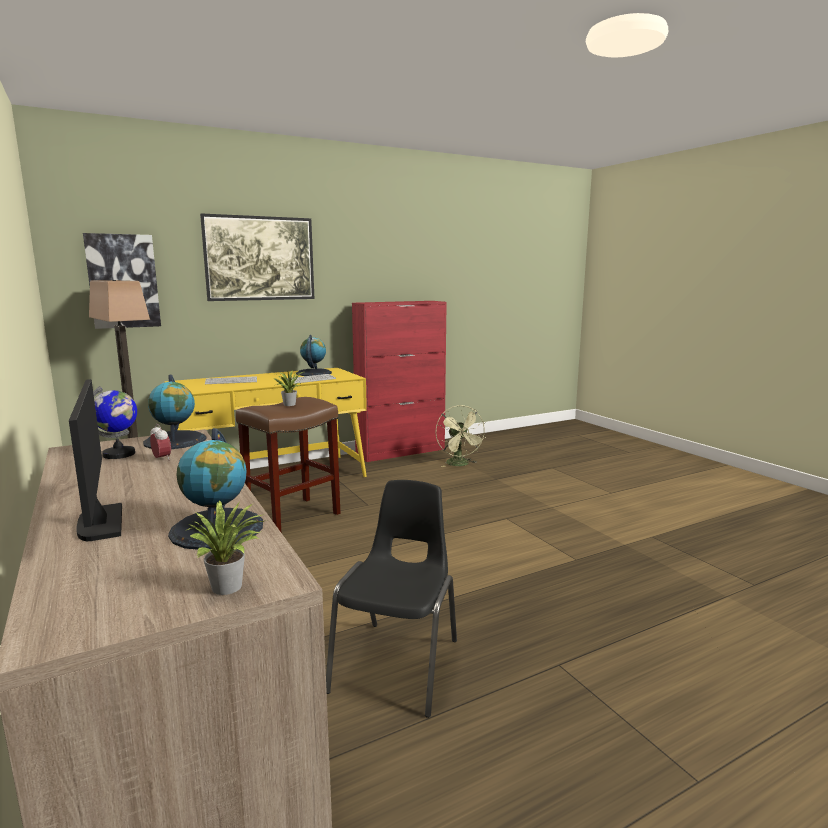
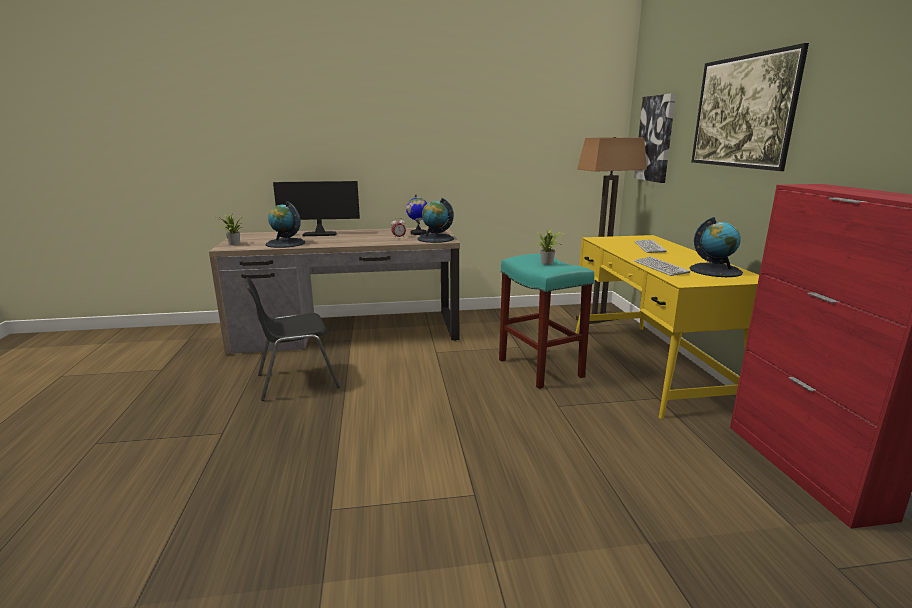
camera: 110 degrees right, 5 degrees up
(292, 517) = (539, 368): brown stool -> turquoise stool
(398, 664) = (296, 381): black chair -> black chair turned 120 degrees clockwise
(460, 464) = (736, 520): green fan -> none

